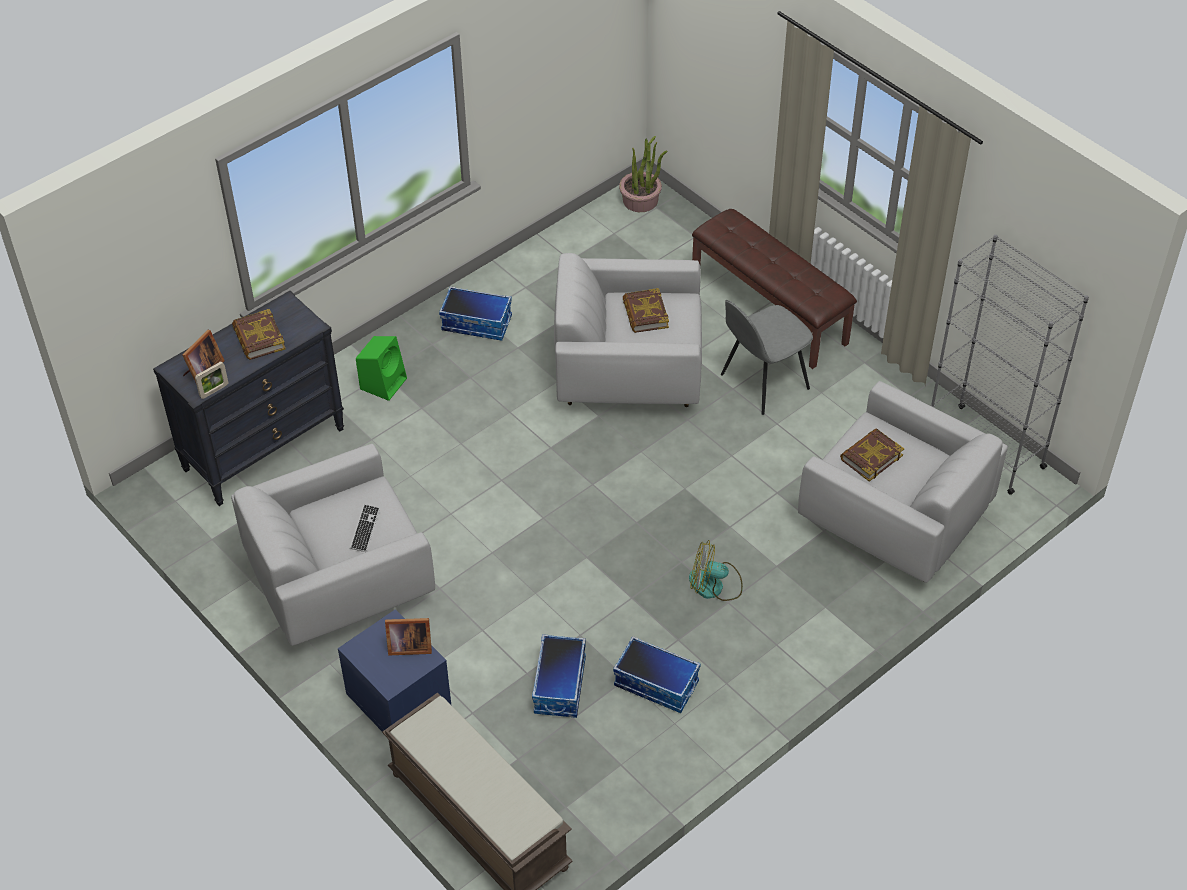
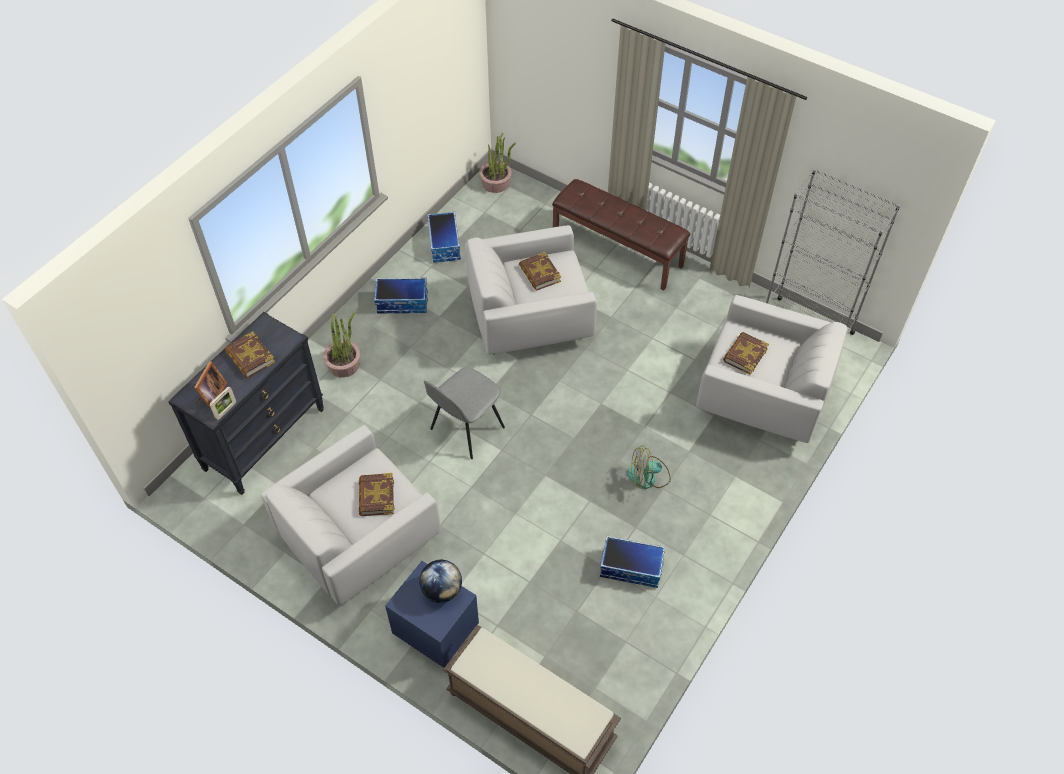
camera: 15 degrees left, 5 degrees up
(365, 529) = (376, 497): keyboard -> book
(383, 382) = (344, 364): green speaker -> potted plant
(408, 646) = (442, 590): picture frame -> globe
(560, 686) = (559, 586): storage box -> storage box (445, 245)
(762, 382) = (631, 308): grey chair -> grey chair (466, 429)

